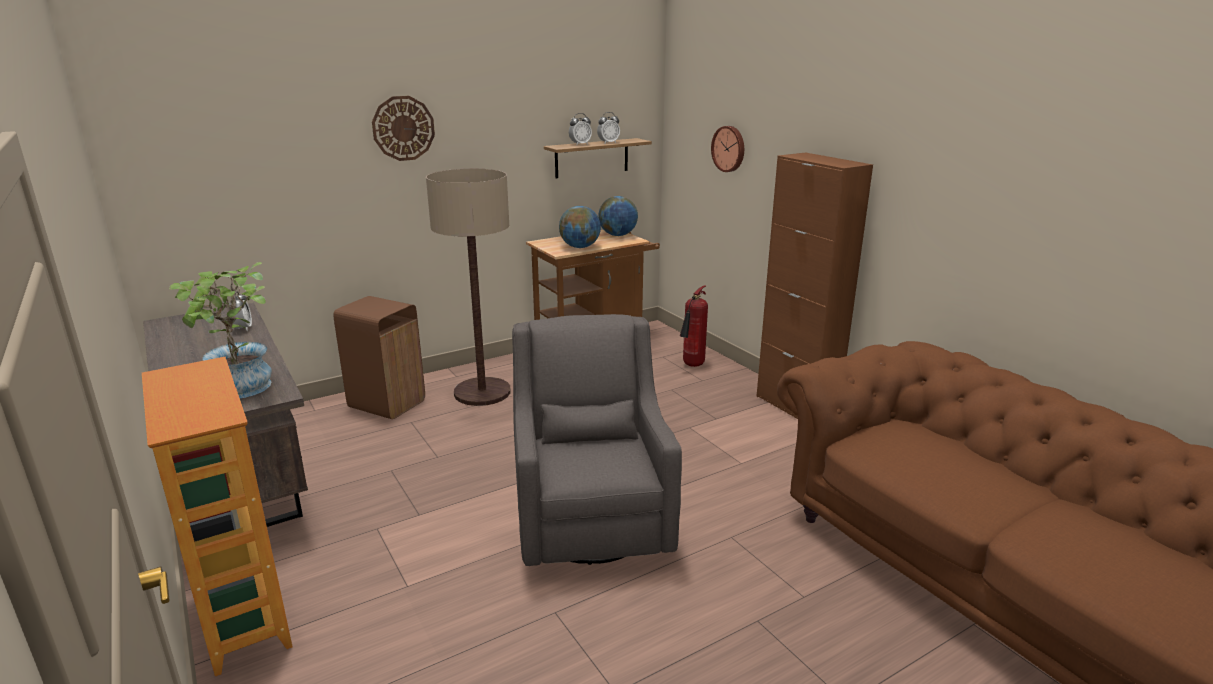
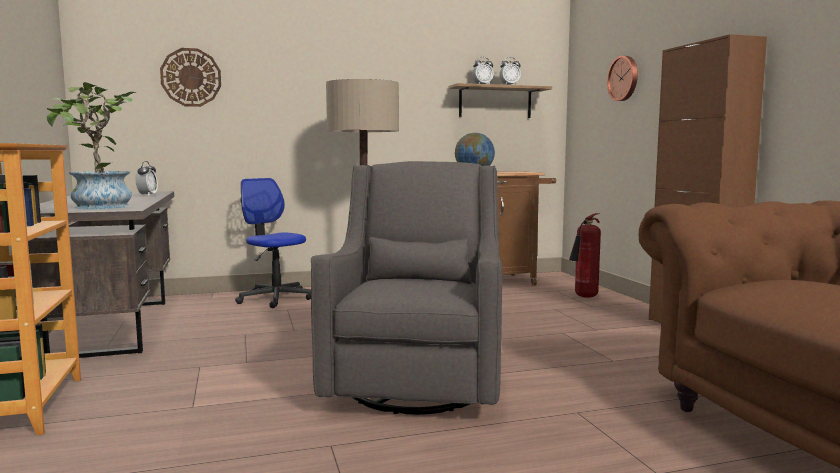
camera: 15 degrees right, 15 degrees down
(387, 403) = (275, 298): brown trash can -> office chair
(403, 128) = (320, 56): wall clock -> wall clock (191, 77)
(618, 235) = (516, 171): globe -> none

